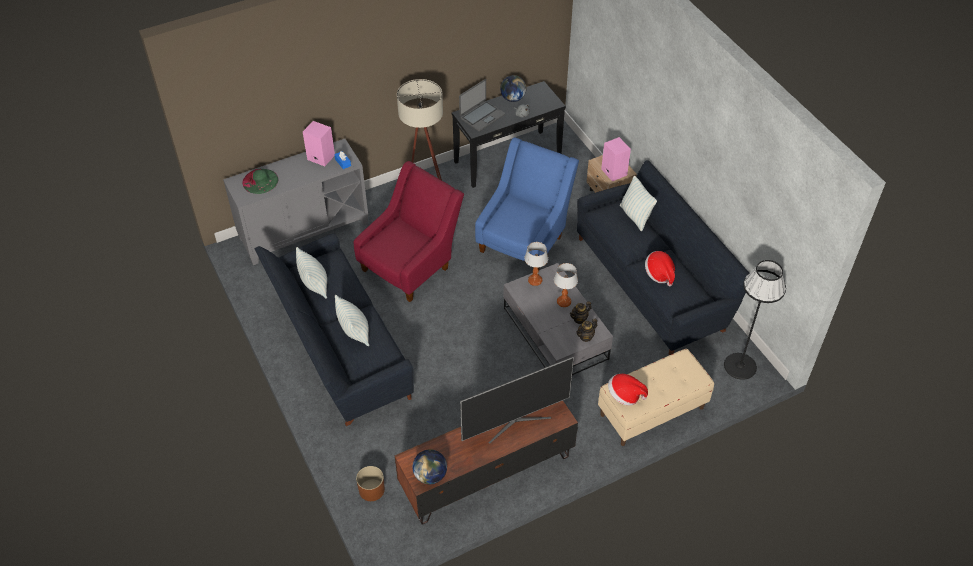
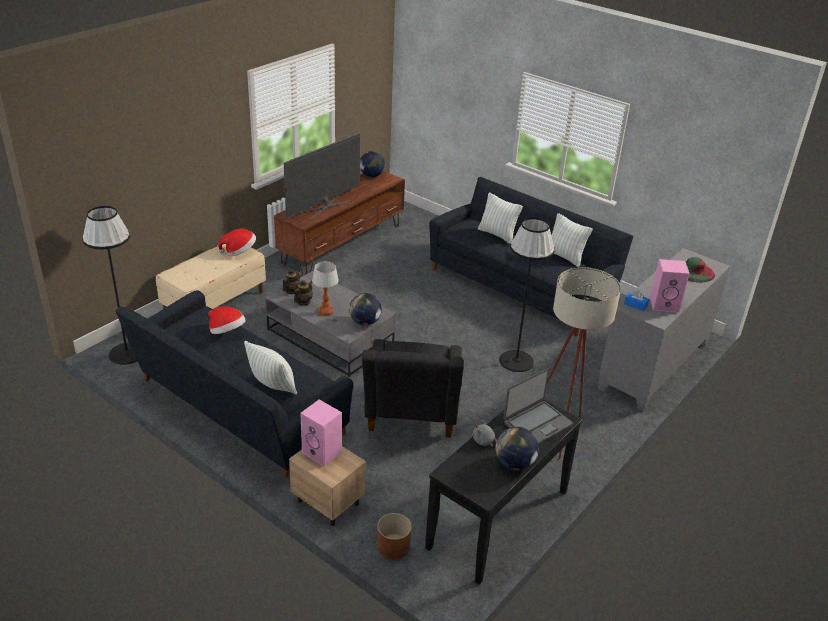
camera: 155 degrees right, 15 degrees down
(372, 489) = (422, 222): brown planter -> brown planter (393, 547)
(410, 265) = (516, 361): red armchair -> black floor lamp
(482, 116) = (537, 423): laptop -> laptop turned 150 degrees counterclockwise
(524, 239) = (411, 417): blue armchair -> black armchair
(534, 281) = (365, 322): table lamp -> globe

